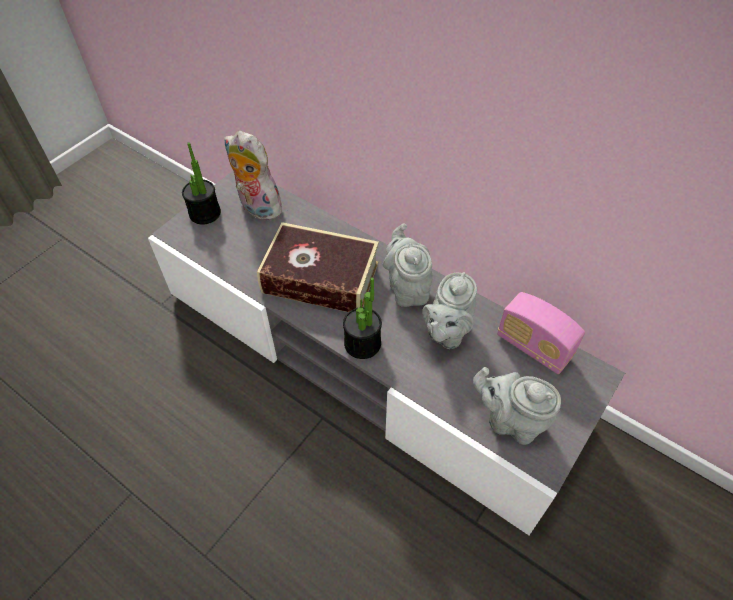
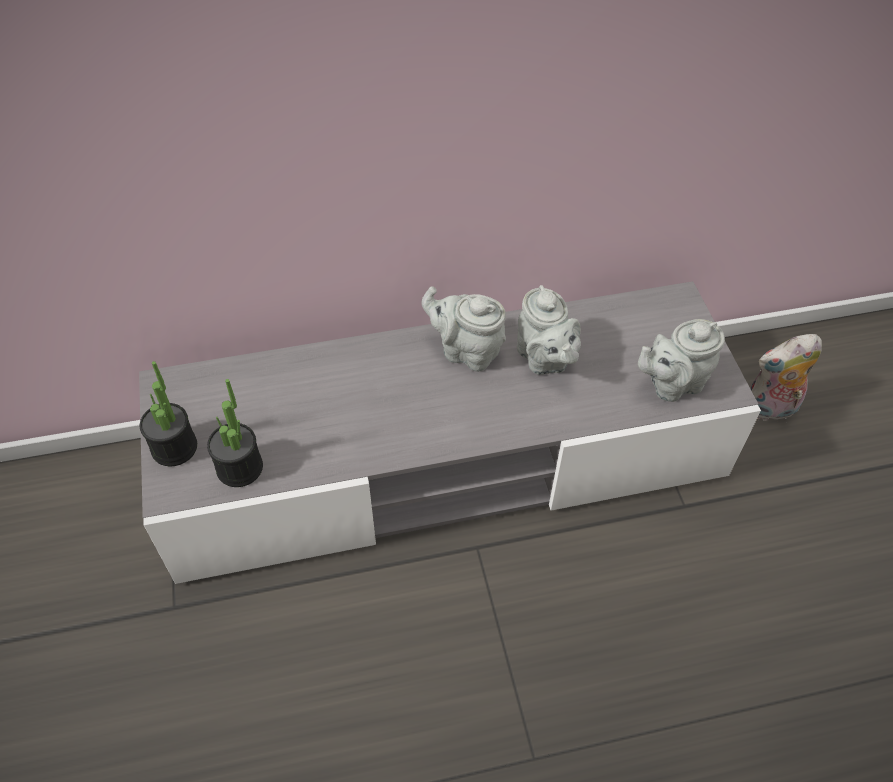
camera: 50 degrees left, 0 degrees up
(257, 208) = (225, 397): plush toy -> plush toy (769, 410)
(320, 278) = (382, 407): book -> none
(362, 343) = (494, 428): potted plant -> potted plant (239, 467)
(533, 347) = (616, 315): radio -> none

